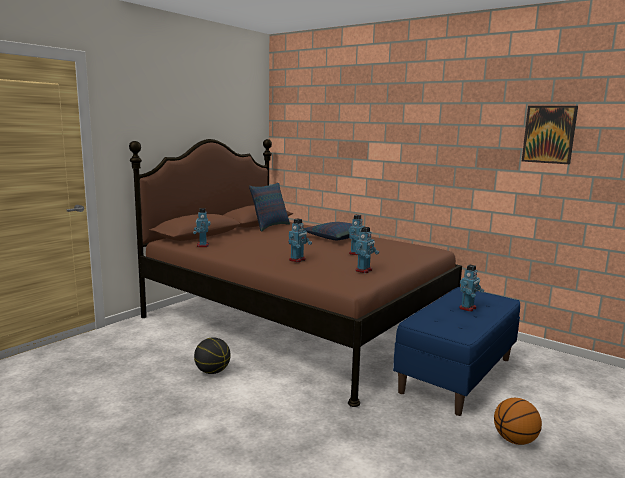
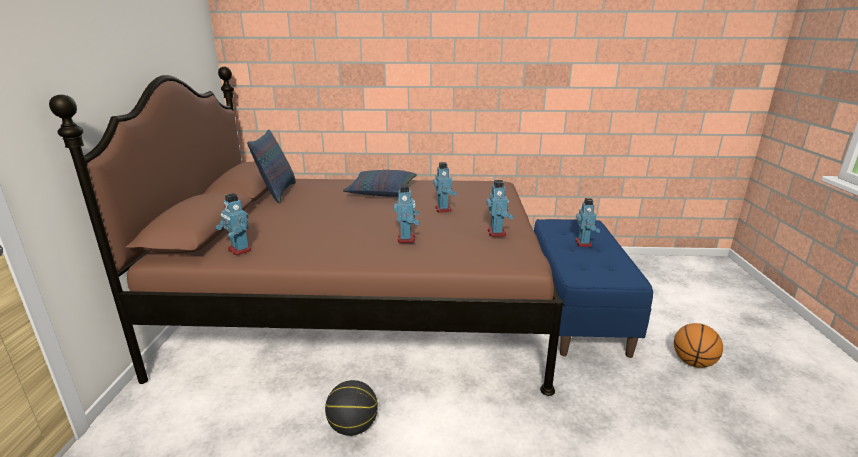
camera: 35 degrees left, 10 degrees up
(549, 134) = (601, 46): picture -> none

